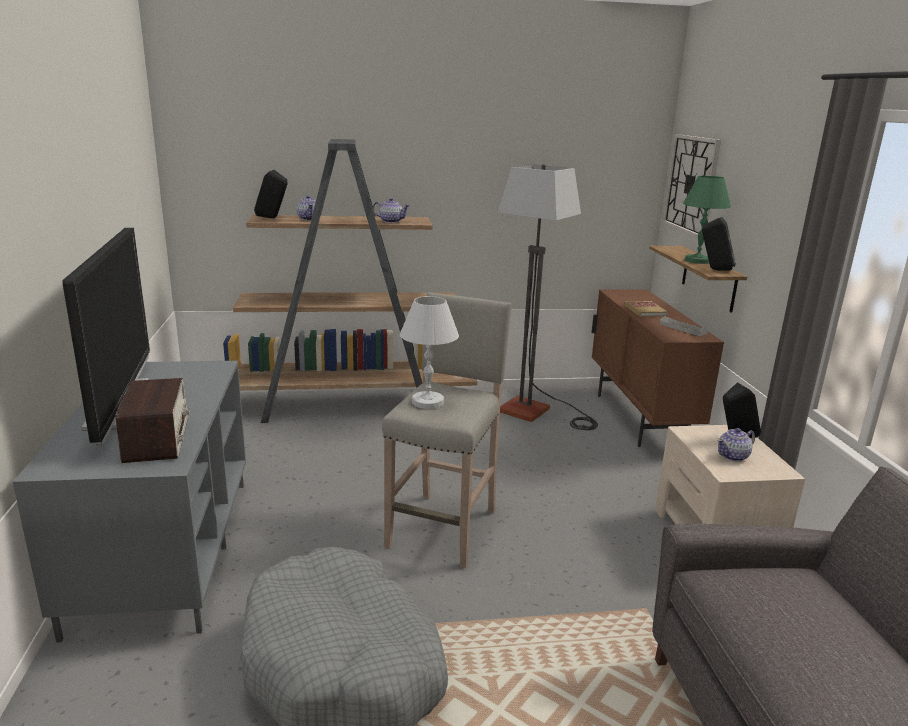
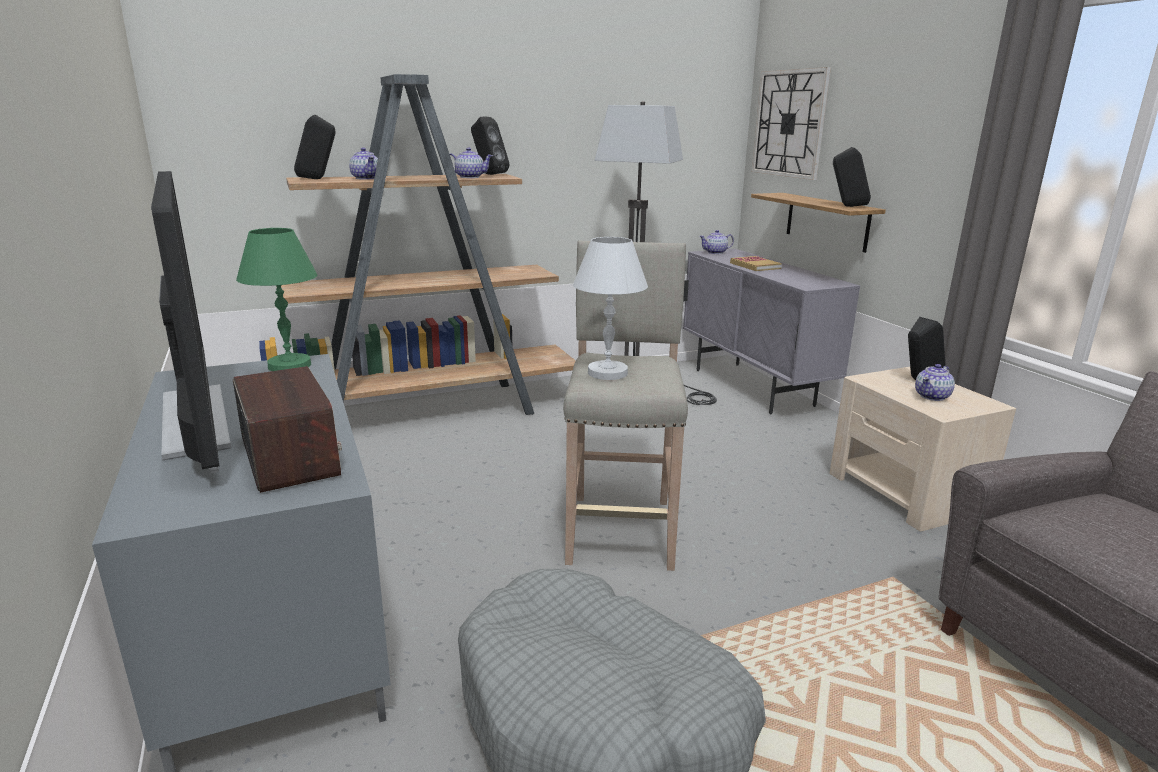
camera: 15 degrees left, 0 degrees up
(412, 218) = (489, 174): none -> black speaker
(623, 292) = (715, 252): none -> teapot
(639, 419) = (753, 387): brown cabinet -> grey cabinet
(683, 328) = (809, 277): grey tray -> none
(697, 261) = (819, 201): green table lamp -> green table lamp (289, 366)

